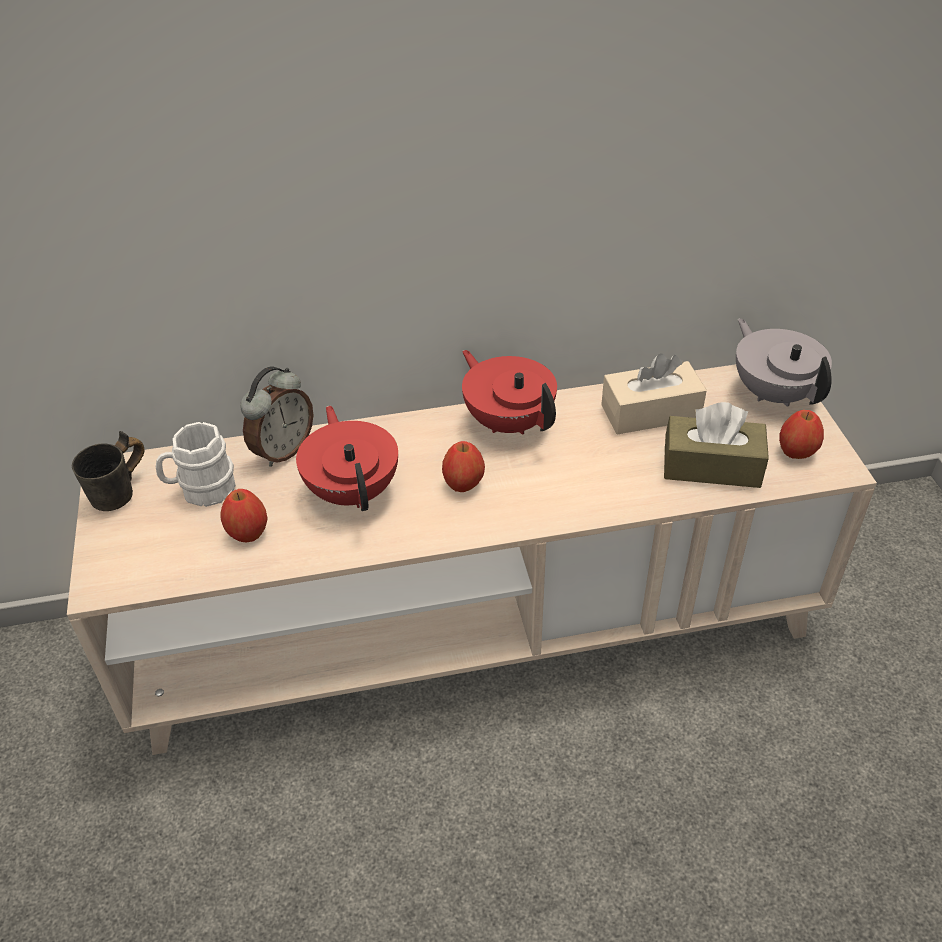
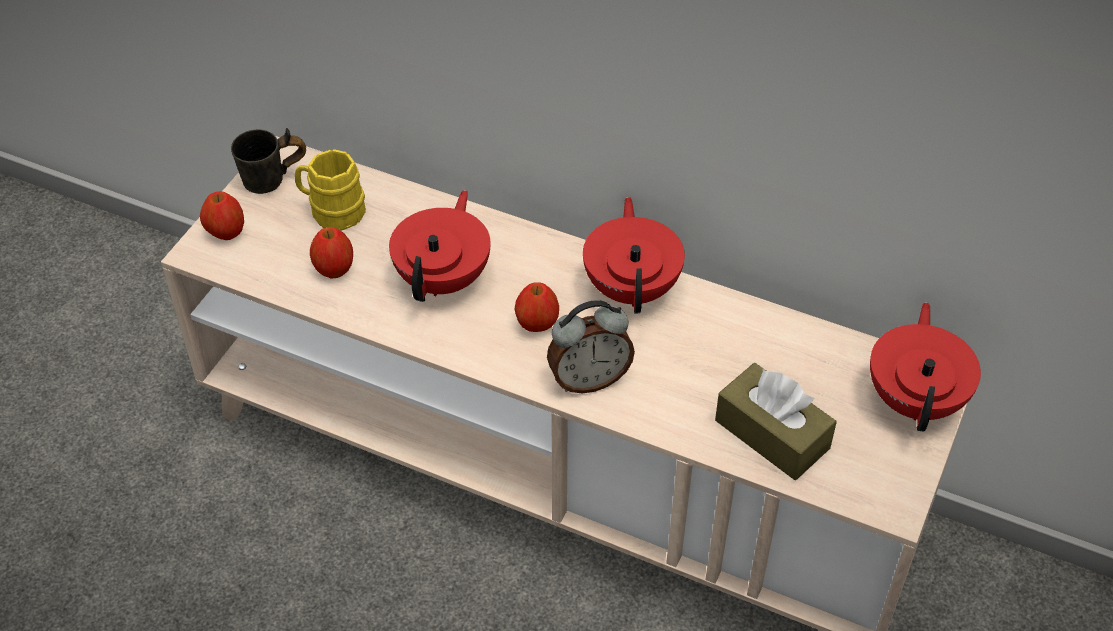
camera: 35 degrees right, 5 degrees up
(201, 490) = (331, 211): white mug -> yellow mug
(282, 450) = (422, 210): alarm clock -> alarm clock (589, 379)
(650, 412) = (771, 350): beige tissue box -> none
(774, 393) = (916, 399): grey teapot -> red teapot
(796, 453) = (868, 469): apple -> apple (226, 233)

